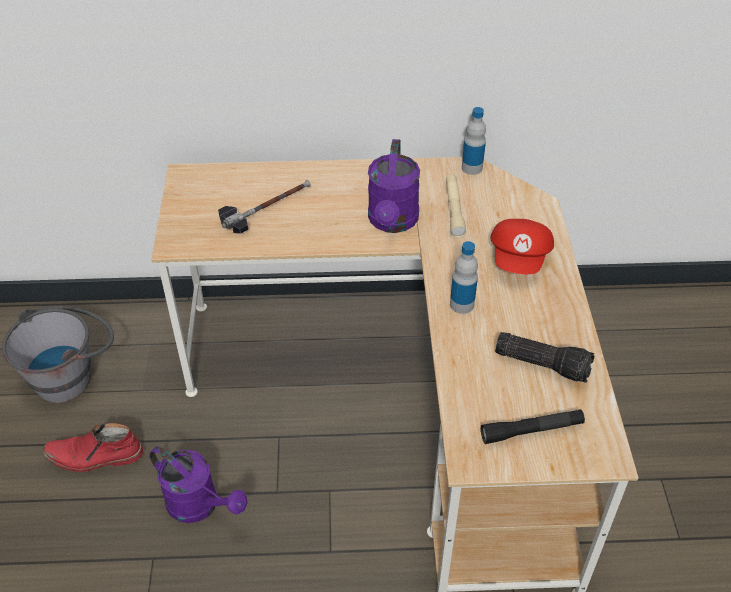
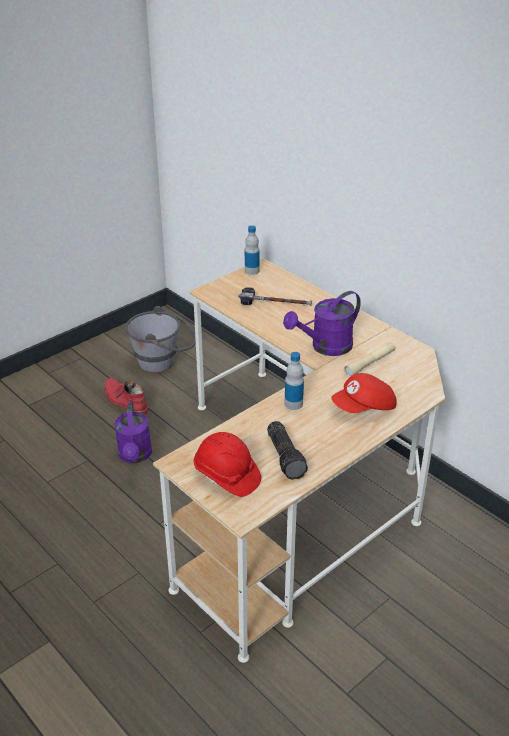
camera: 50 degrees right, 10 degrees down
(472, 168) = (419, 352): bottle -> bottle (252, 271)
(531, 431) = (226, 476): black flashlight -> red hard hat

